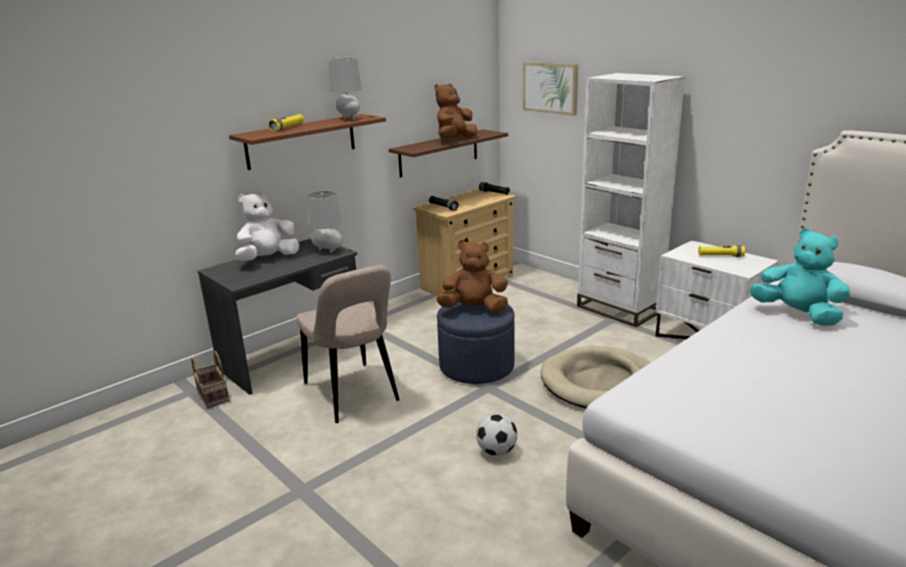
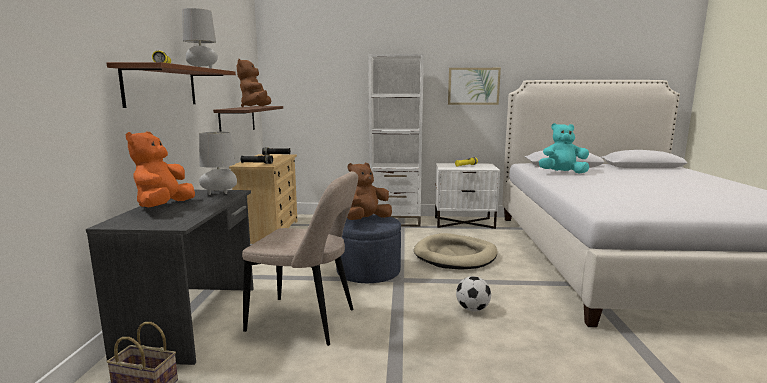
camera: 45 degrees left, 10 degrees down
(268, 258) = (164, 207): white plush toy -> orange plush toy
(550, 87) = (311, 71): picture -> picture (473, 86)

